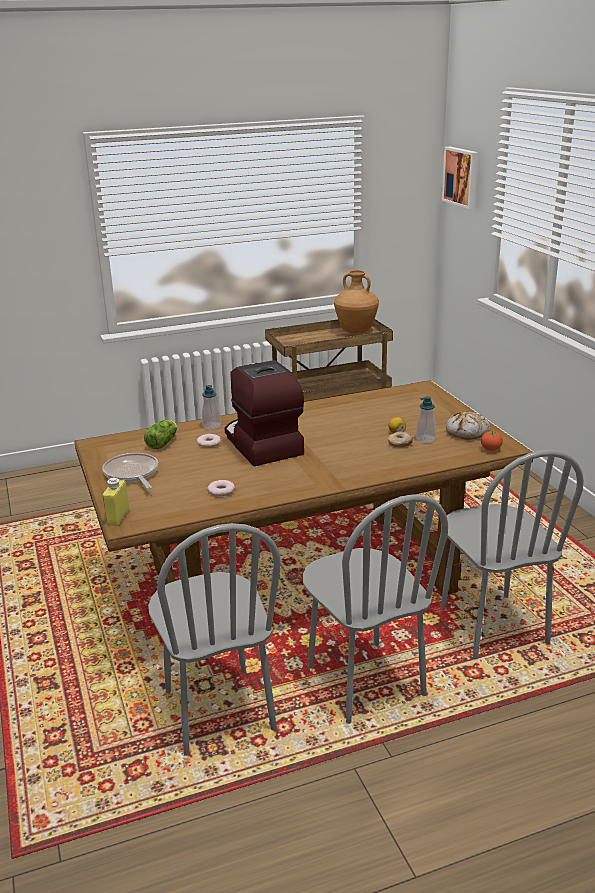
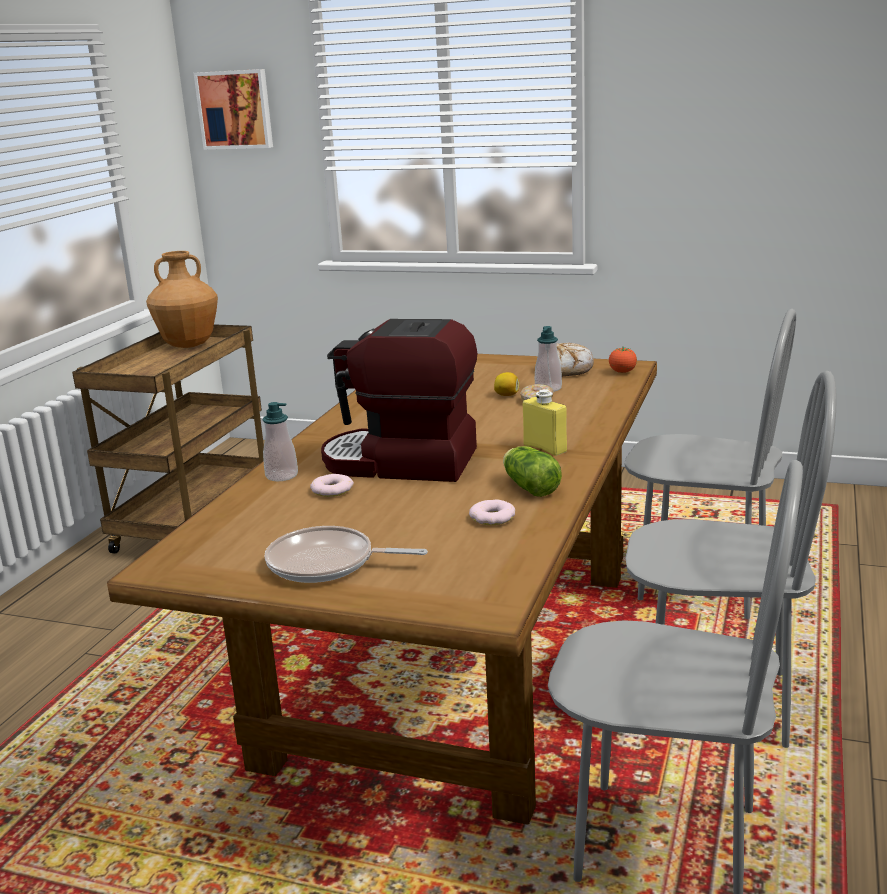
camera: 50 degrees left, 5 degrees down
(118, 517) = (454, 608): yellow bottle -> yellow bottle (545, 448)
(163, 442) = (266, 517): lettuce -> lettuce (529, 486)

